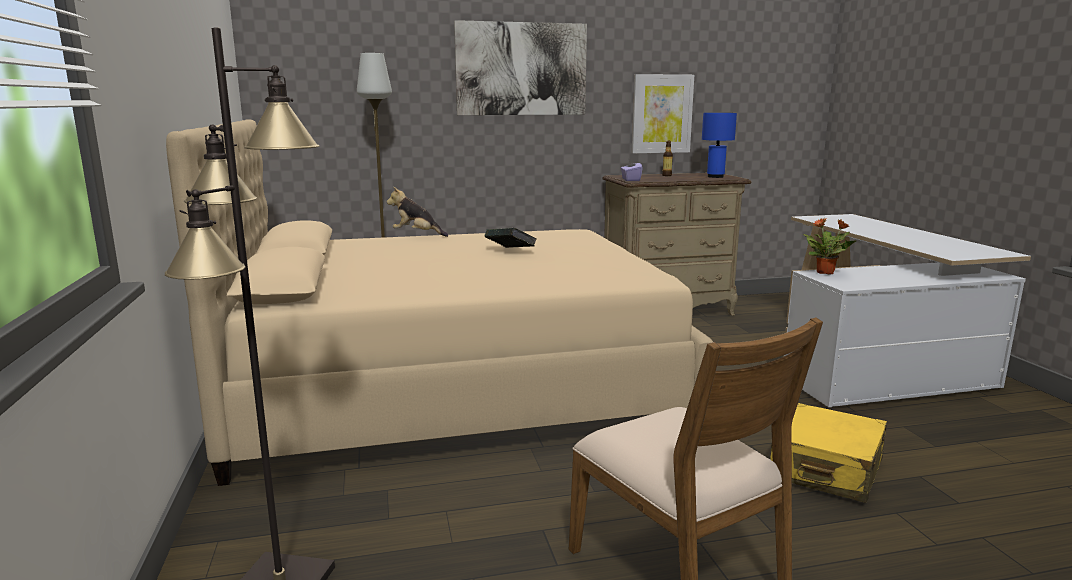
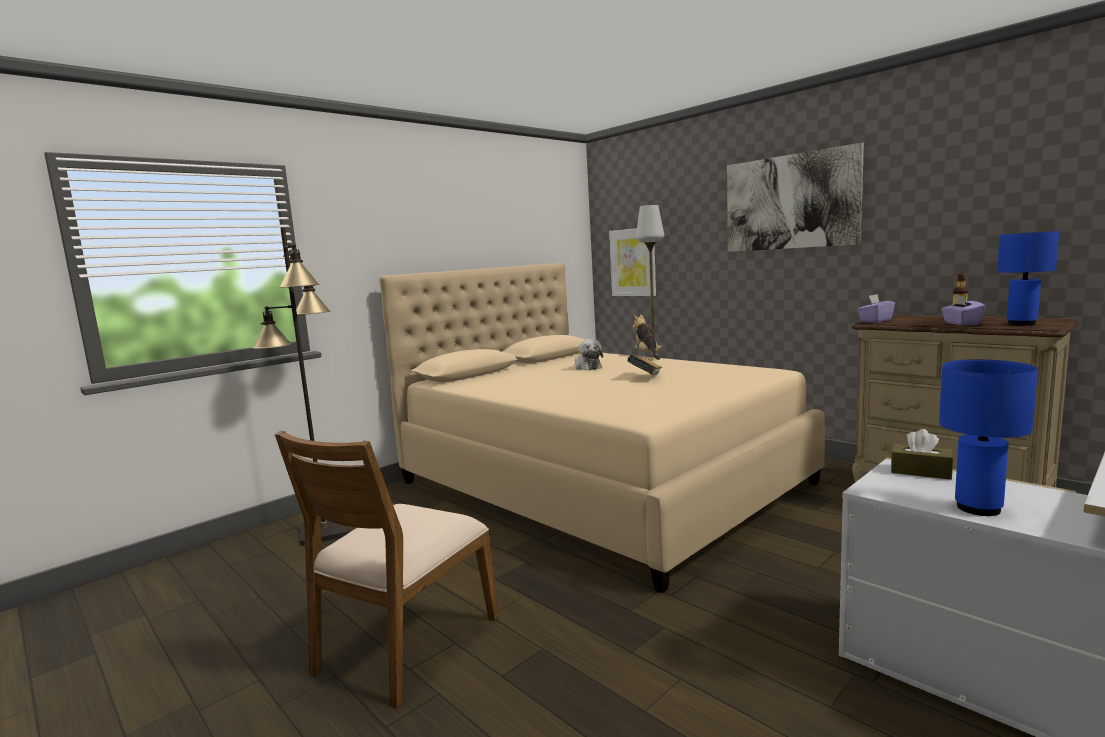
camera: 60 degrees right, 5 degrees down
(406, 254) = (587, 367): none -> plush toy
(662, 114) = (974, 238): picture -> picture (633, 262)
(687, 178) = (961, 323): none -> purple tissue box
(826, 272) = (920, 471): potted plant -> brown tissue box
(826, 469) = (665, 686): yellow suitcase -> none
(890, 281) = (978, 508): none -> blue table lamp

